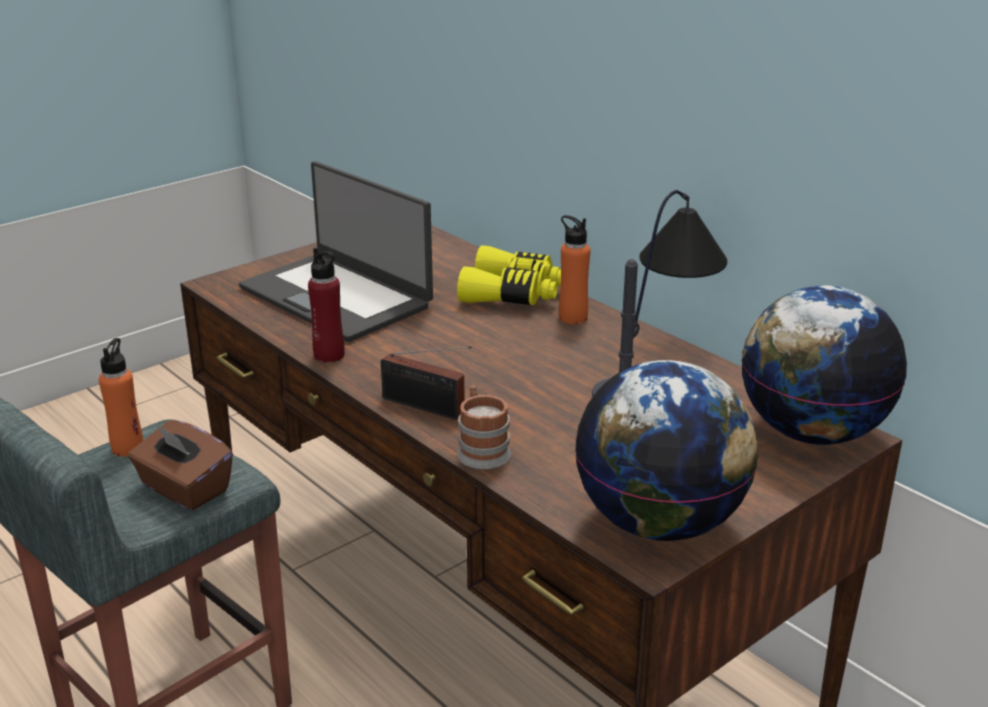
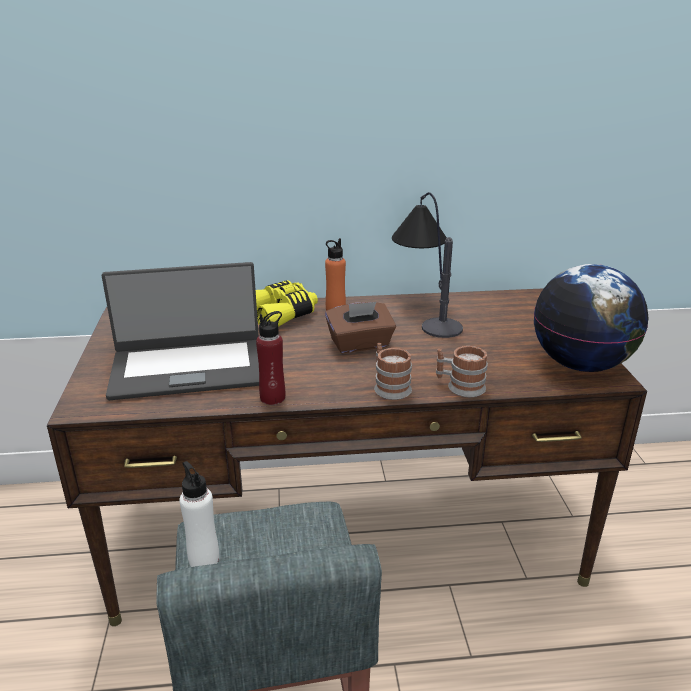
camera: 55 degrees left, 0 degrees up
(128, 448) = (204, 559): orange bottle -> white bottle
(184, 489) = (303, 545): brown tissue box -> brown tissue box (360, 344)
(427, 408) = (389, 387): radio -> mug
(811, 432) = (526, 301): globe -> none

